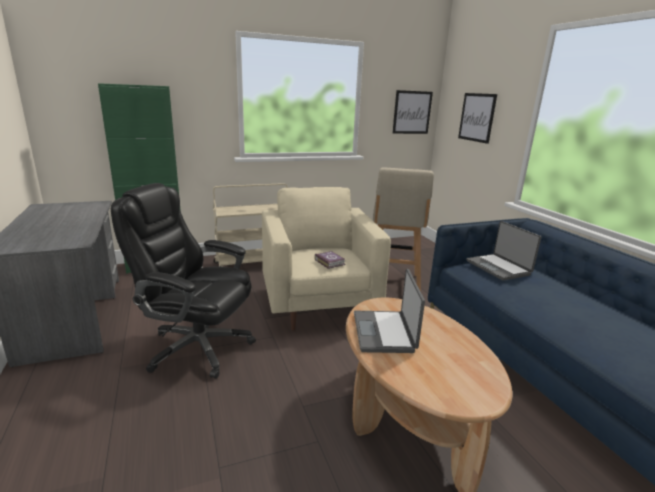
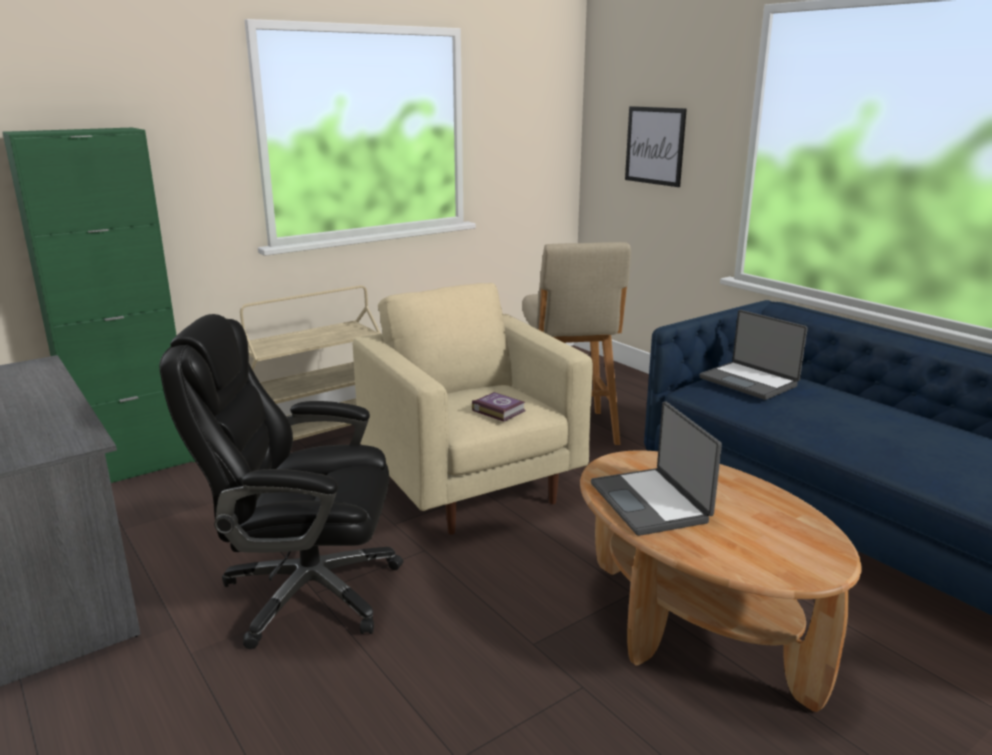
camera: 15 degrees left, 0 degrees up
(412, 112) = (543, 141): picture -> none

